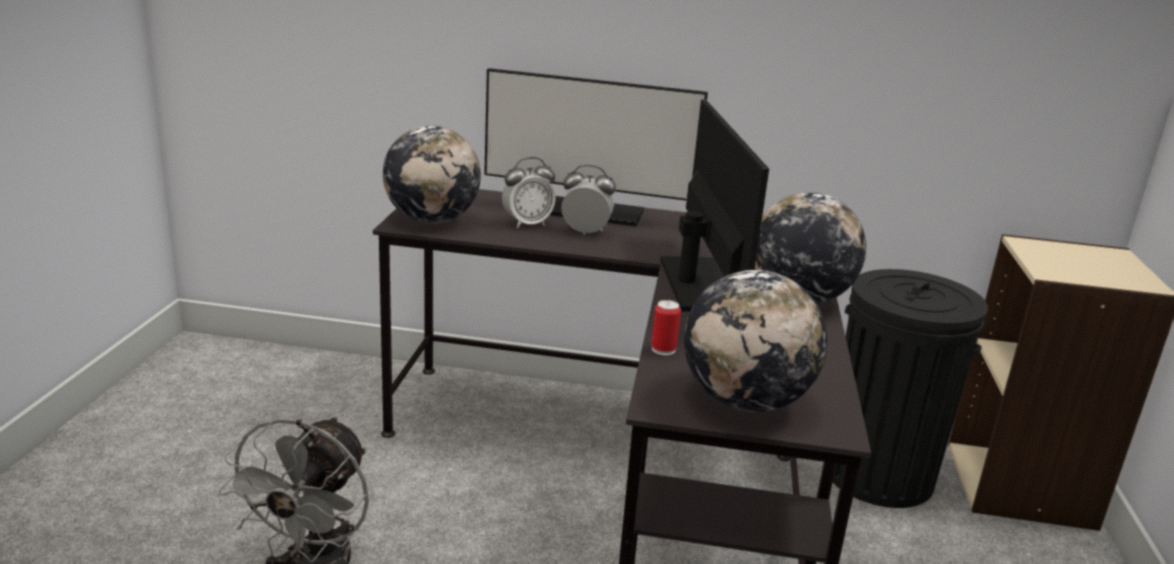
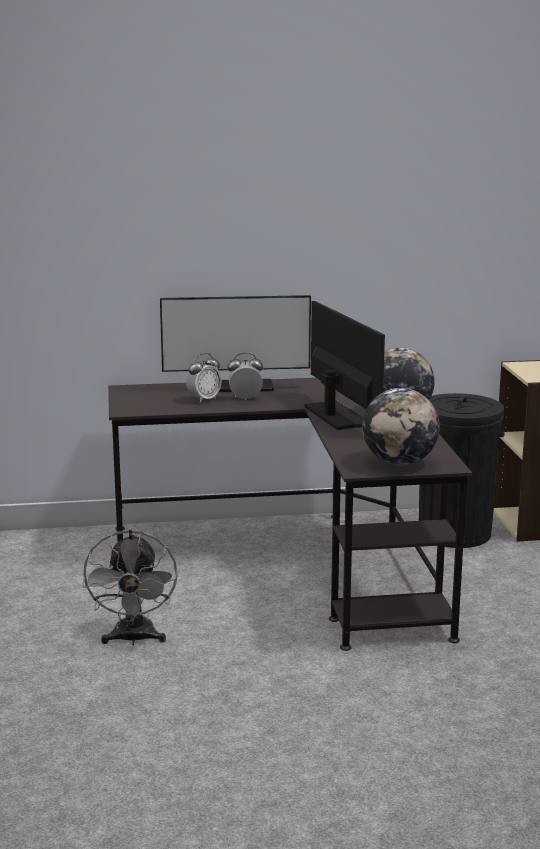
camera: 15 degrees left, 5 degrees down
(432, 220) = (141, 406): globe -> none
(663, 349) = (340, 448): can -> none

